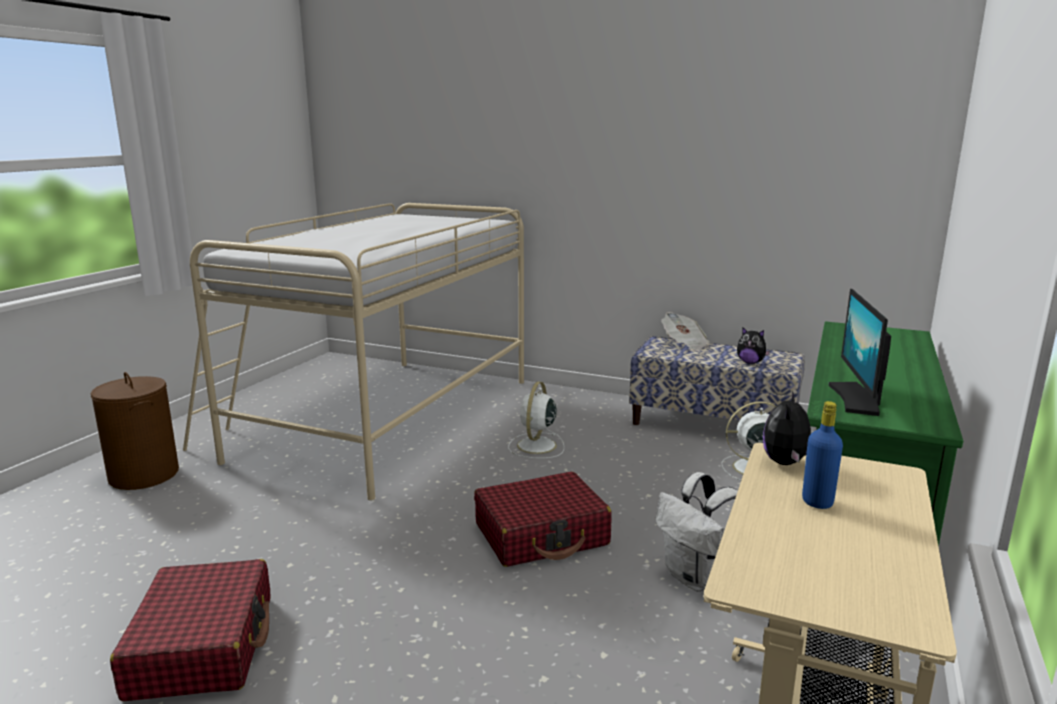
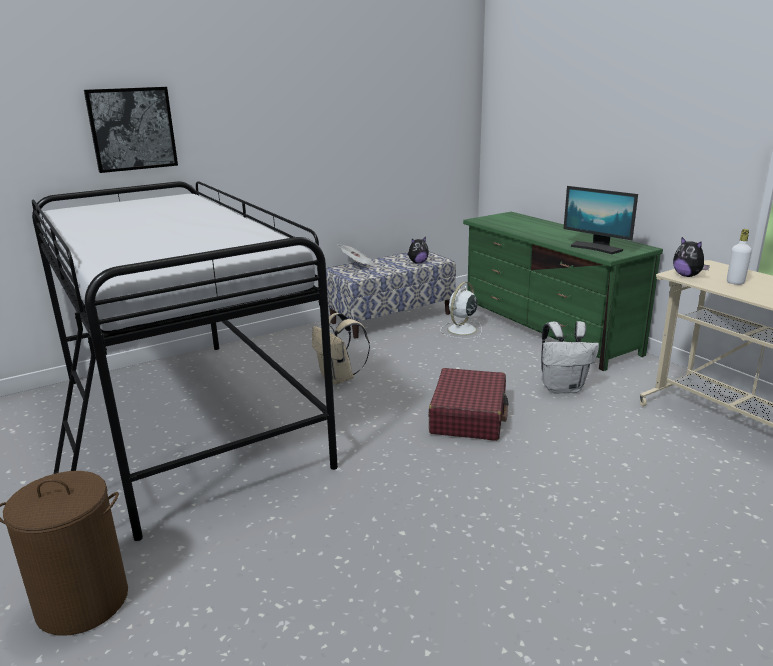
camera: 55 degrees left, 5 degrees up
(203, 646) = (490, 602): red suitcase -> none
(386, 419) = (184, 423): beige bed -> black bed
(479, 154) = (132, 129): none -> picture
(536, 446) = (339, 378): white fan -> beige backpack
(817, 502) = (735, 282): blue bottle -> white bottle

